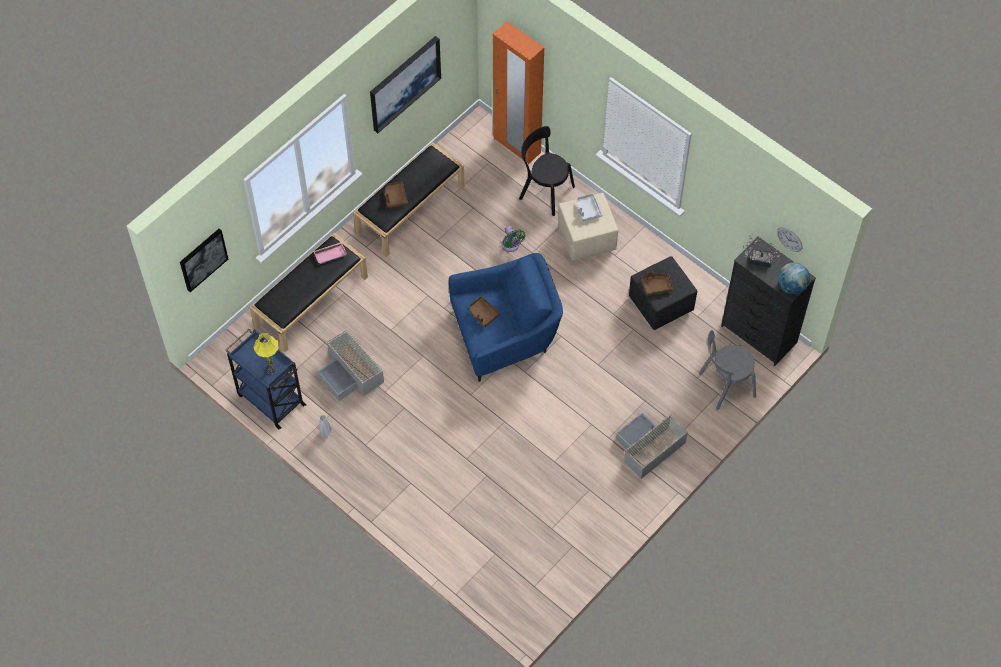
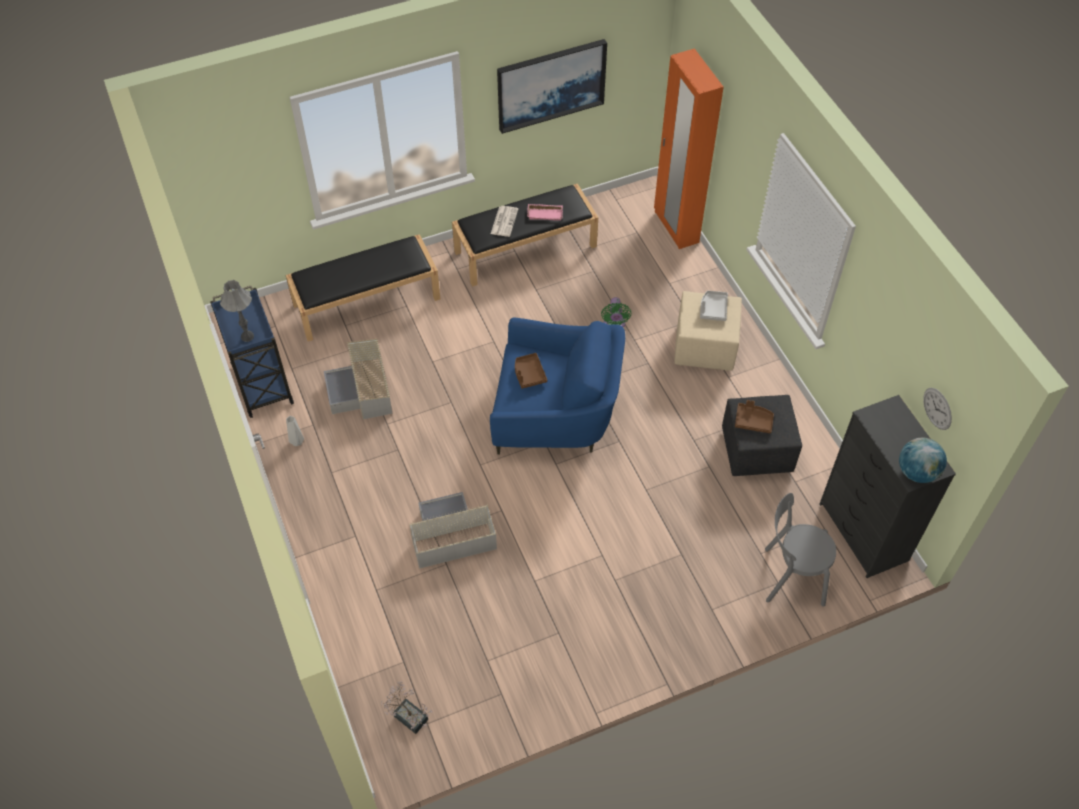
camera: 25 degrees right, 5 degrees down
(203, 259) = (222, 182): picture -> none
(271, 369) = (247, 336): yellow table lamp -> grey table lamp
(330, 254) = (401, 252): pink tray -> pink tray (545, 213)
(395, 197) = (504, 221): brown tray -> newspaper
(544, 191) = (682, 282): black chair -> none
(648, 448) = (657, 612): grey storage box -> grey storage box (450, 536)
(758, 259) = (885, 422): potted plant -> potted plant (408, 715)

